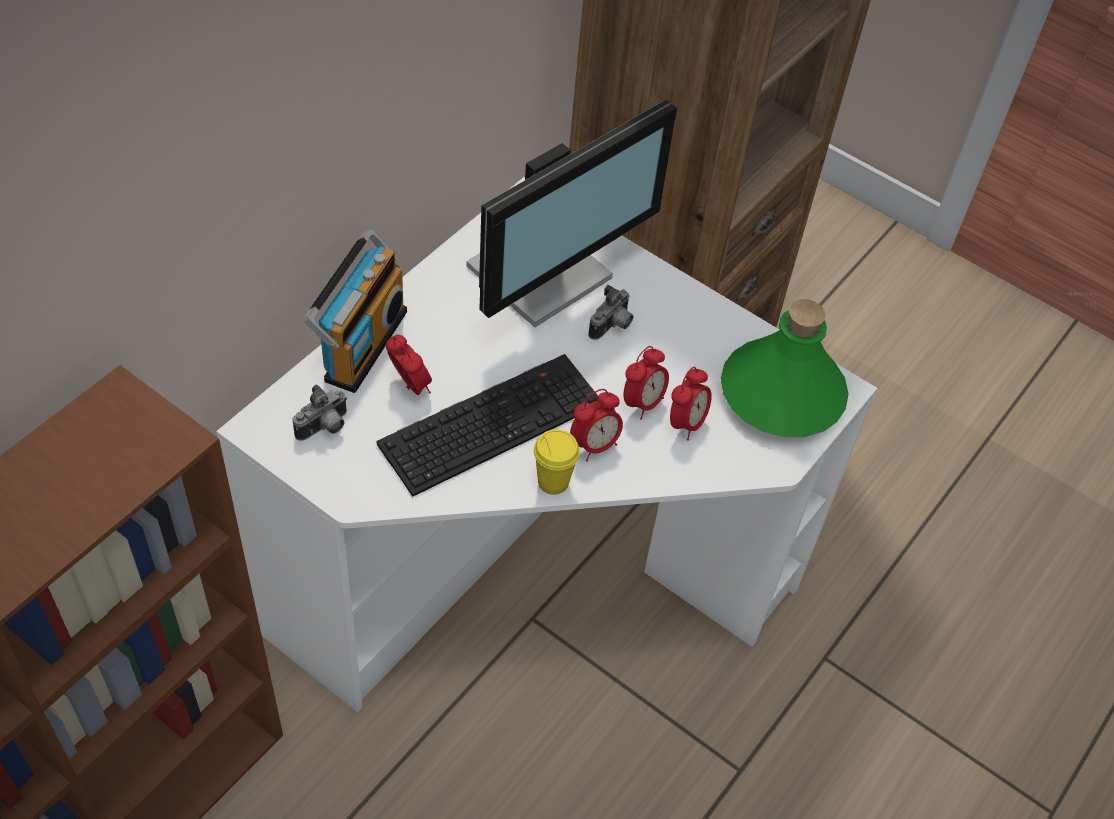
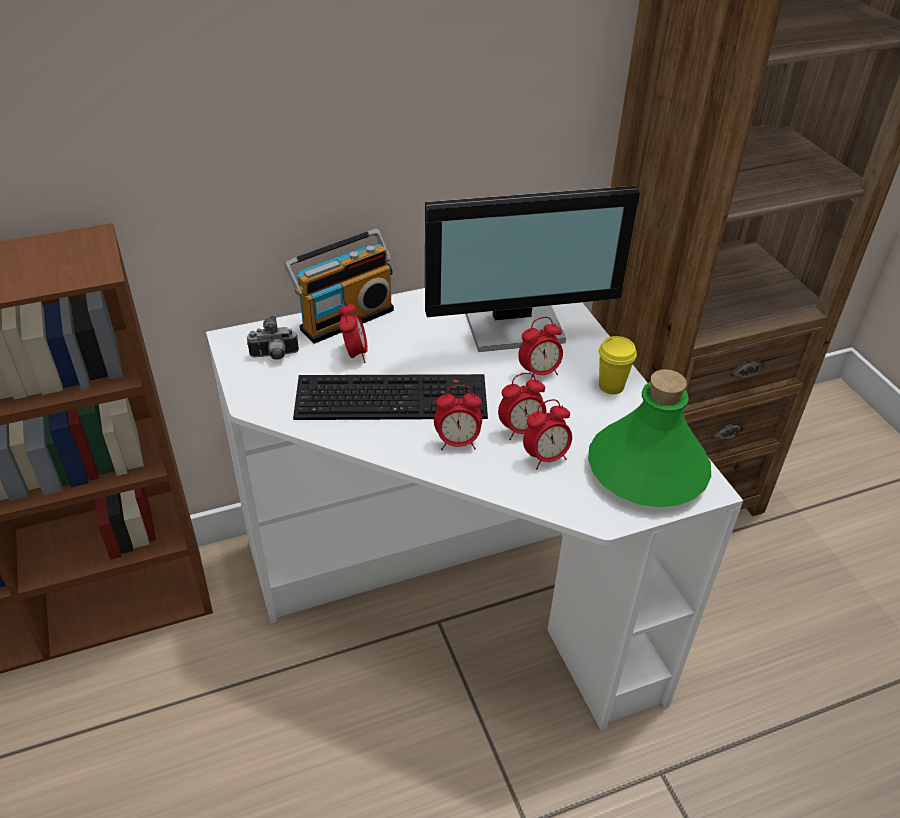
camera: 35 degrees right, 10 degrees down
(553, 482) = (404, 453): yellow cup -> yellow cup (611, 386)
(612, 326) = (539, 372): camera -> alarm clock

